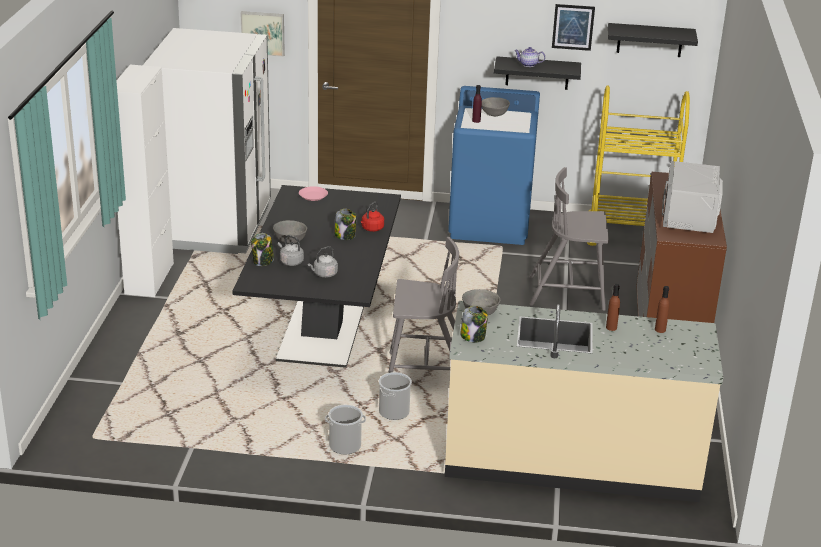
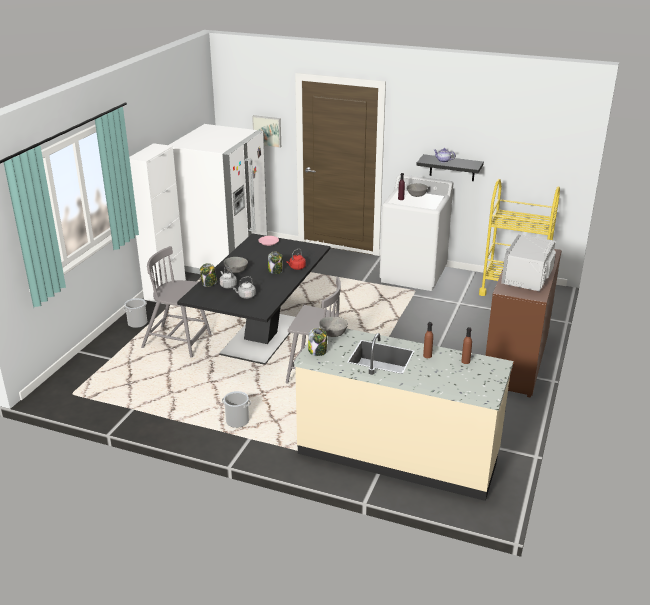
camera: 15 degrees right, 0 degrees up
(394, 412) = (283, 400): bucket -> bucket (137, 323)
(490, 224) = (413, 274): blue washing machine -> white washing machine
(568, 293) = (449, 328): grey chair -> grey chair (178, 341)
(573, 27) = (478, 135): picture -> none
(650, 40) = (534, 147): black shelf -> none

